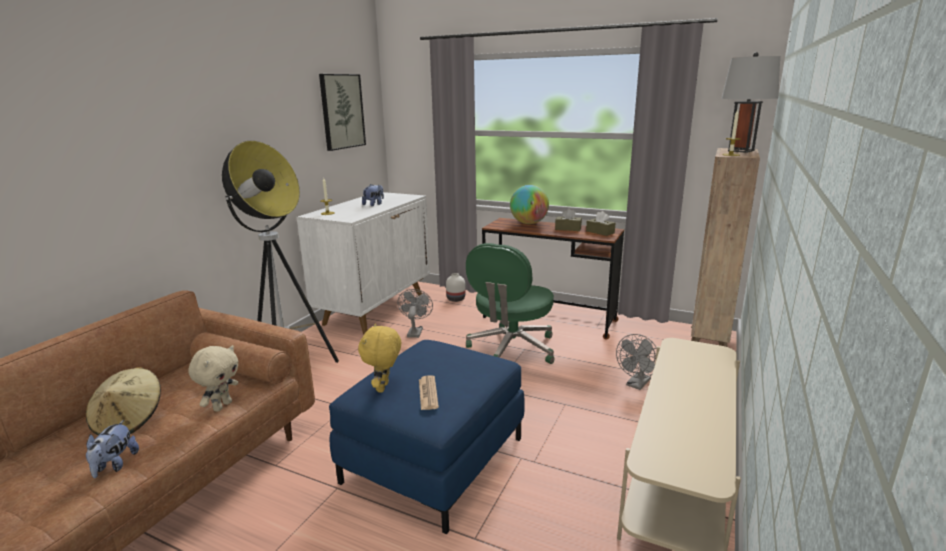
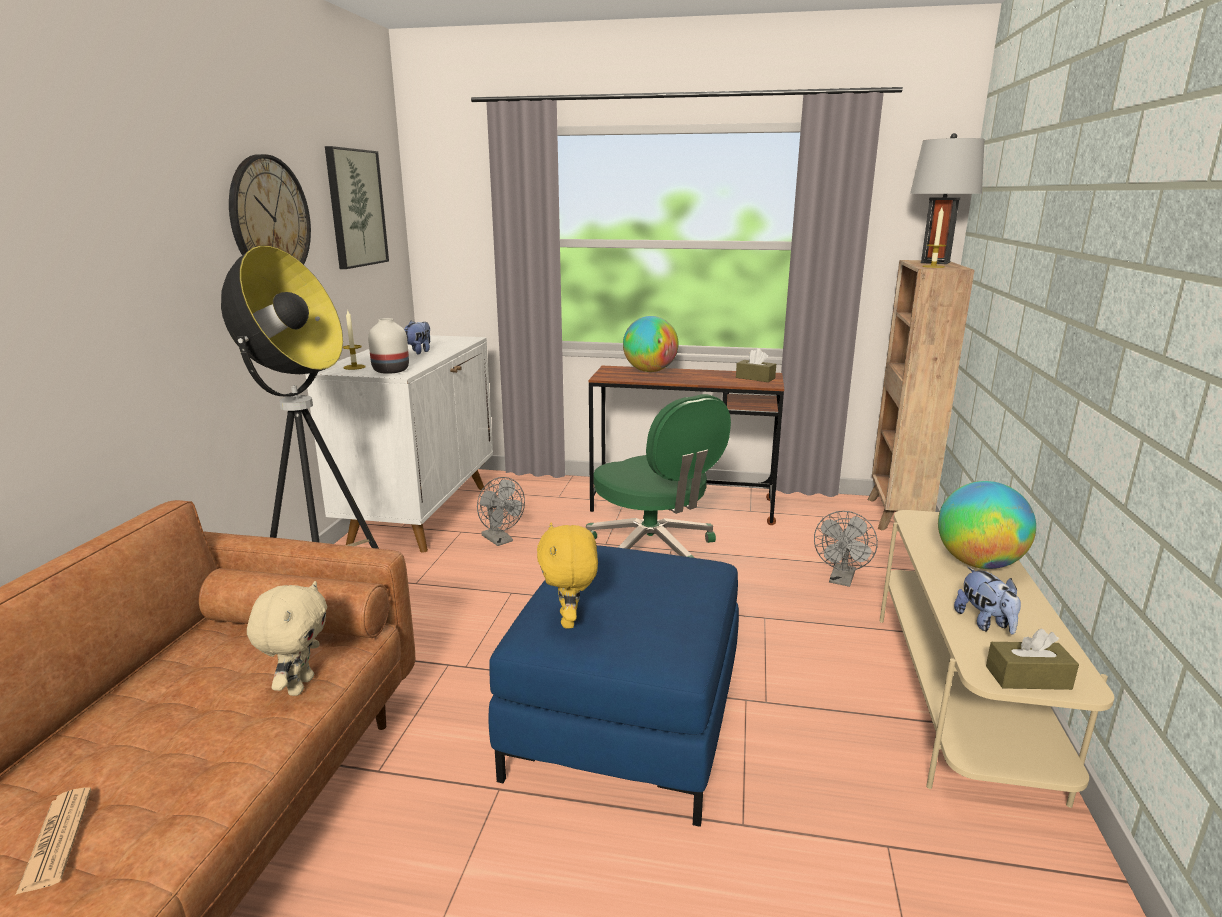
camera: 15 degrees left, 0 degrees up
(115, 465) = (156, 815): plush toy -> plush toy (985, 623)
(130, 421) = (139, 734): beige hat -> none
(275, 121) = (269, 219): none -> wall clock
(415, 331) = (500, 540): grey fan -> grey fan turned 150 degrees clockwise
(428, 393) = (643, 620): newspaper -> newspaper (56, 839)
(455, 299) = (536, 489): white vase -> white vase (390, 371)
(511, 349) = (653, 551): green office chair -> green office chair turned 45 degrees counterclockwise
(568, 229) = (709, 375): brown tissue box -> brown tissue box (1028, 678)
(700, 383) = (978, 563): none -> globe

